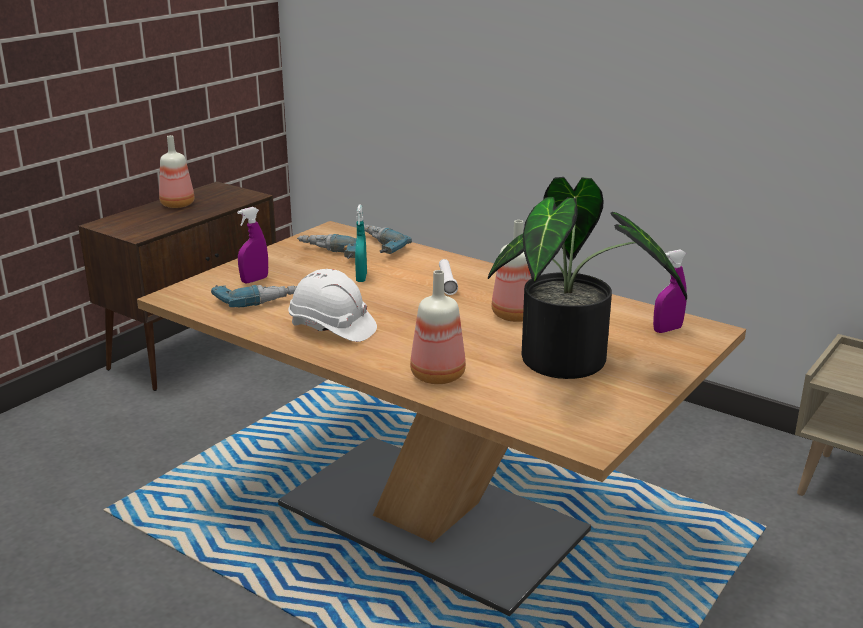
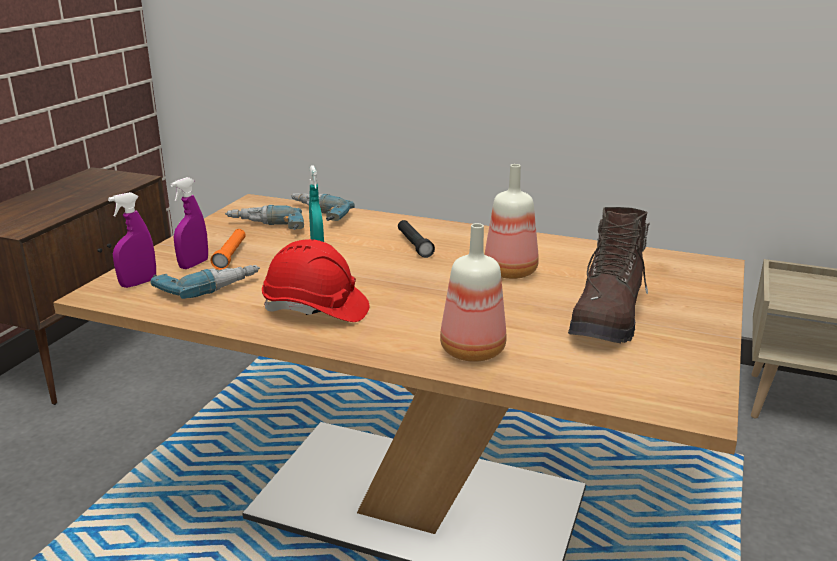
camera: 15 degrees left, 0 degrees up
(178, 205) = (56, 194): bottle -> none
(287, 275) = (230, 255): none -> orange flashlight
(332, 328) = (316, 309): white hard hat -> red hard hat
(447, 282) = (414, 245): white flashlight -> black flashlight
(571, 364) = (608, 318): potted plant -> brown boot
(667, 330) = (673, 269): purple spray bottle -> purple spray bottle (138, 283)

